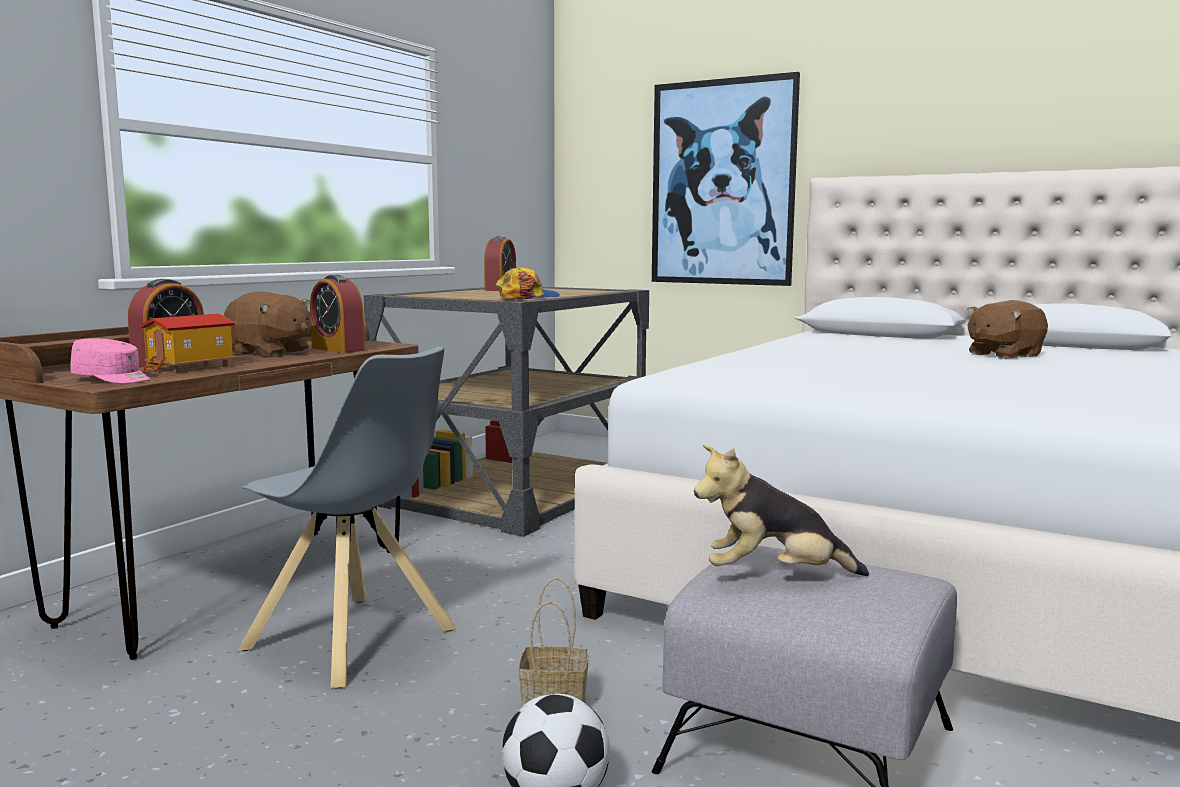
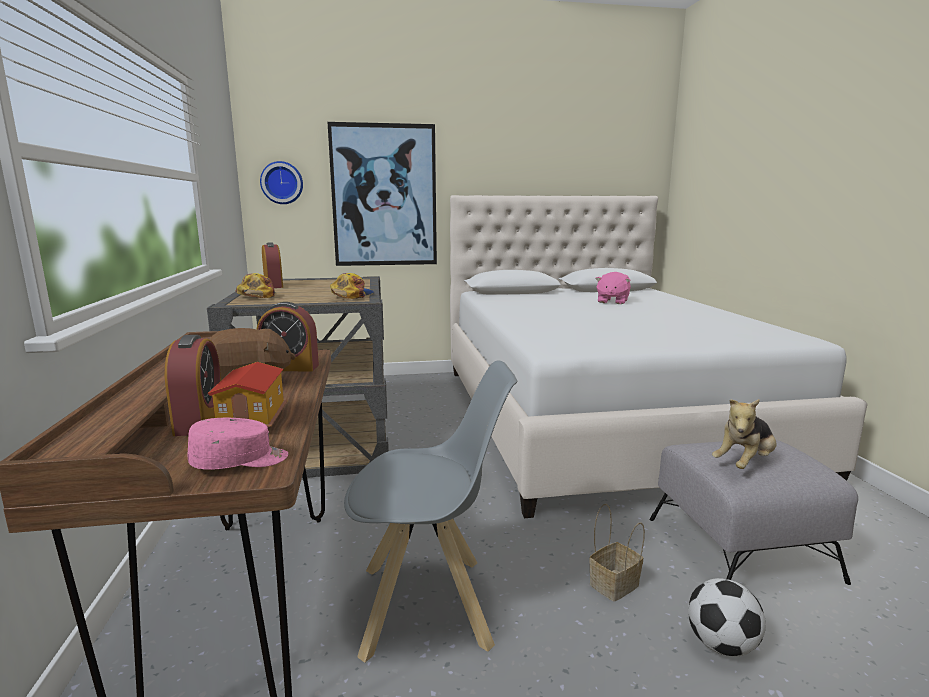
camera: 40 degrees left, 5 degrees up
(444, 292) = (257, 295): none -> cap
(599, 170) = (282, 183): none -> wall clock
(1003, 355) = (612, 301): brown plush toy -> pink plush toy

